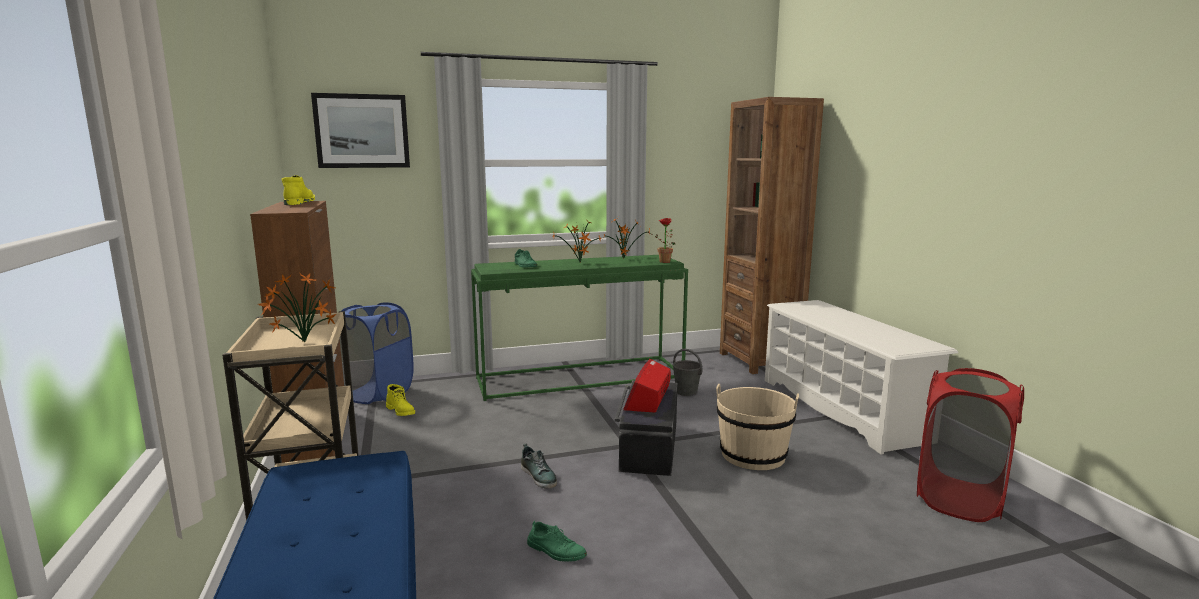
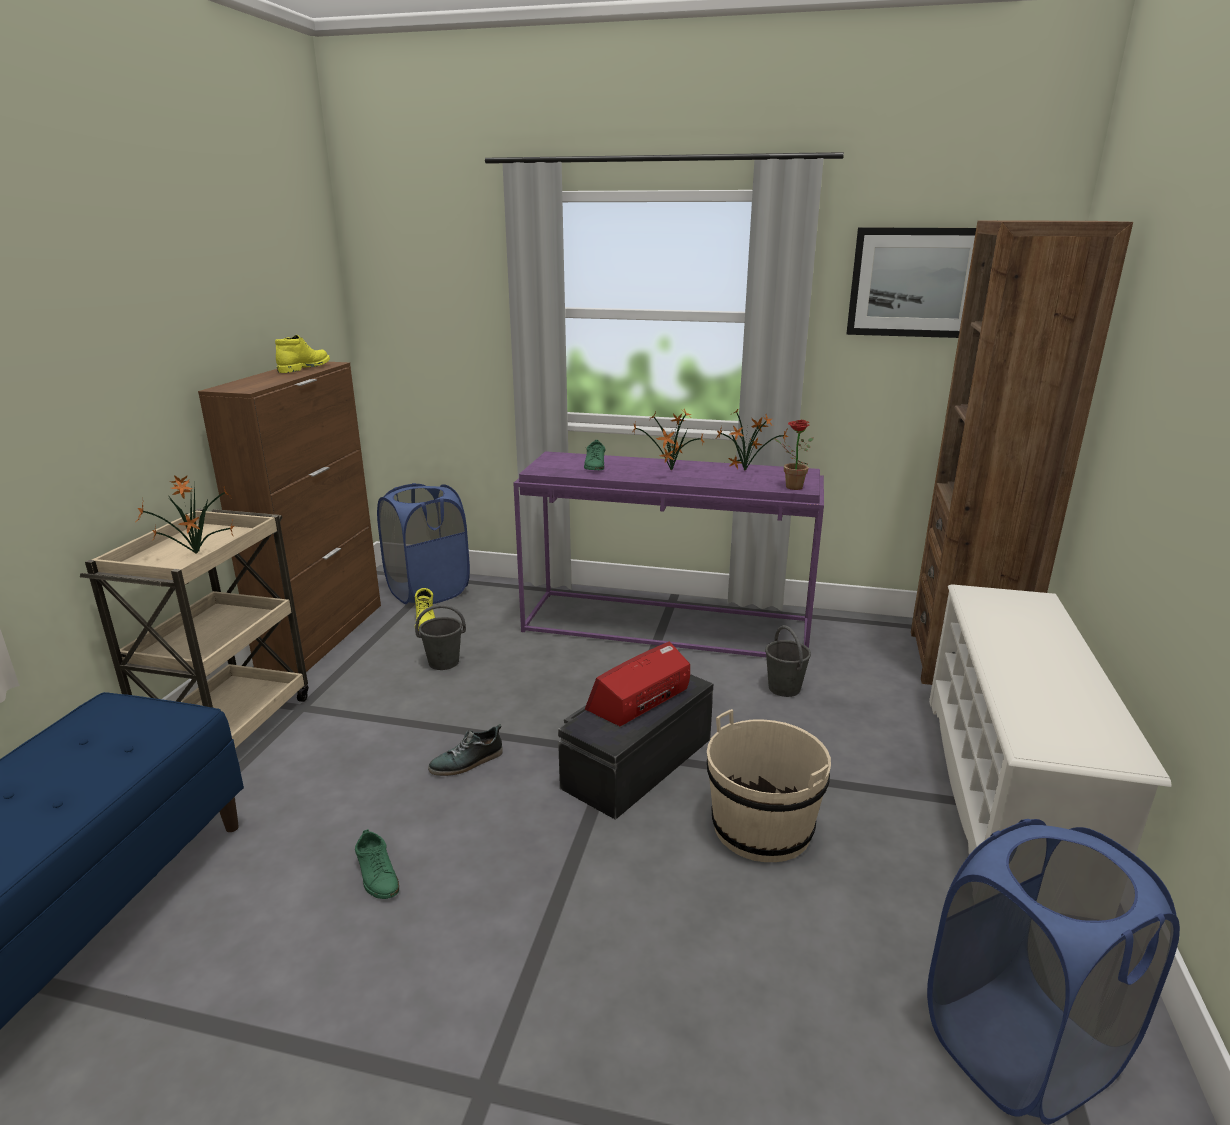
camera: 30 degrees right, 10 degrees up
(362, 131) = (427, 267): picture -> picture (916, 283)
(447, 429) = (444, 662): none -> grey bucket
(539, 476) = (467, 762): shoe -> shoe turned 60 degrees clockwise
(581, 377) = (668, 626): green console table -> purple console table
(959, 499) = (1020, 1048): red laundry basket -> blue laundry basket

